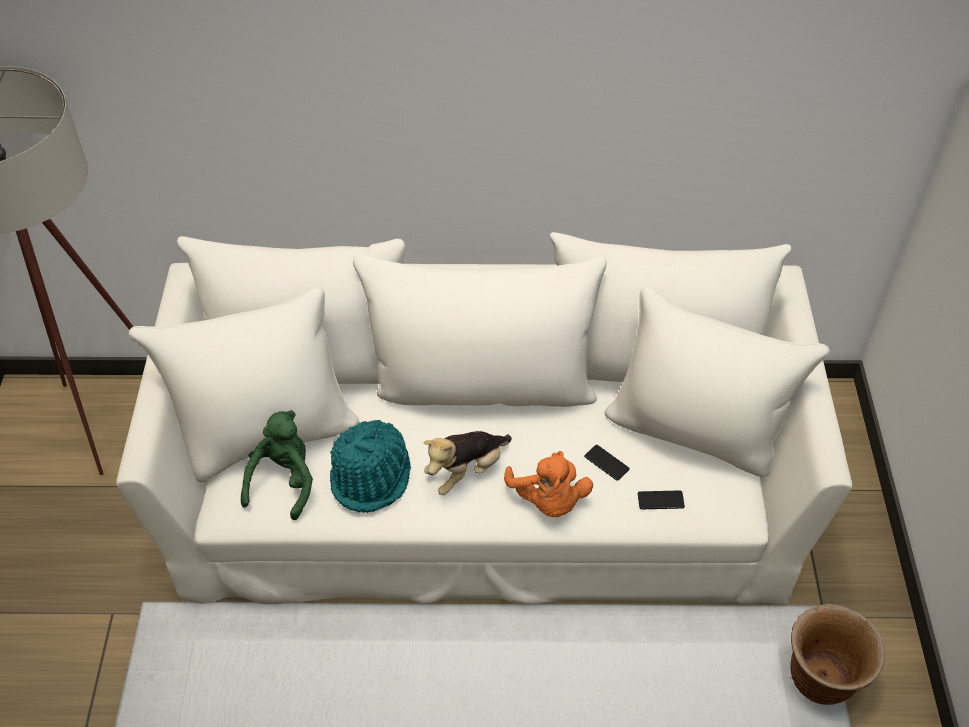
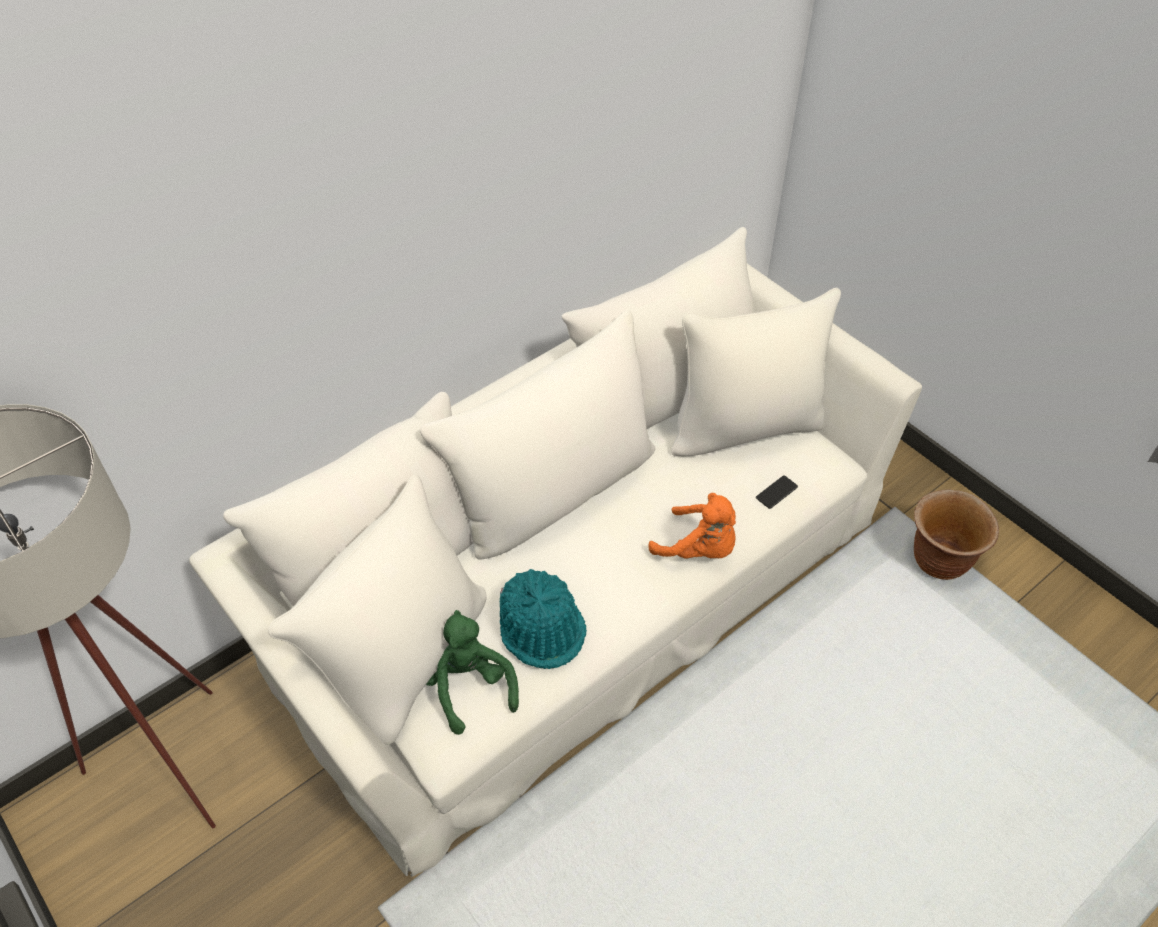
camera: 40 degrees left, 0 degrees up
(466, 471) = (614, 570): plush toy -> none
(606, 463) = (711, 491): phone -> none

